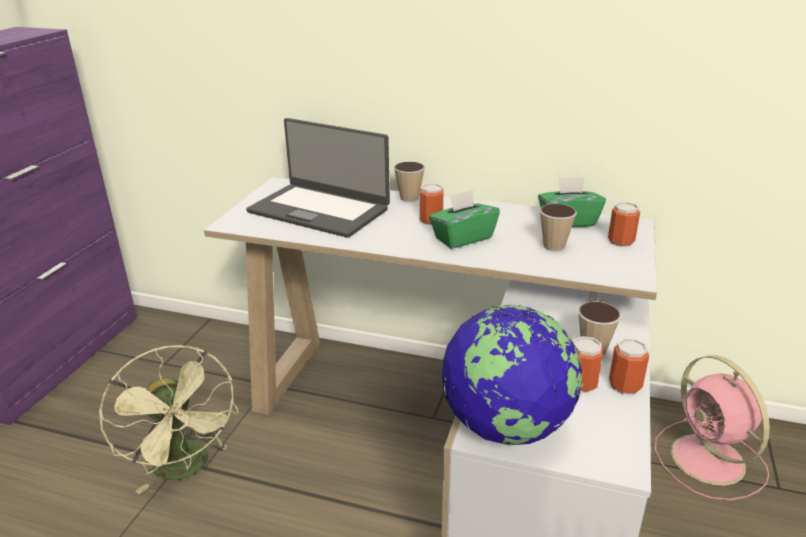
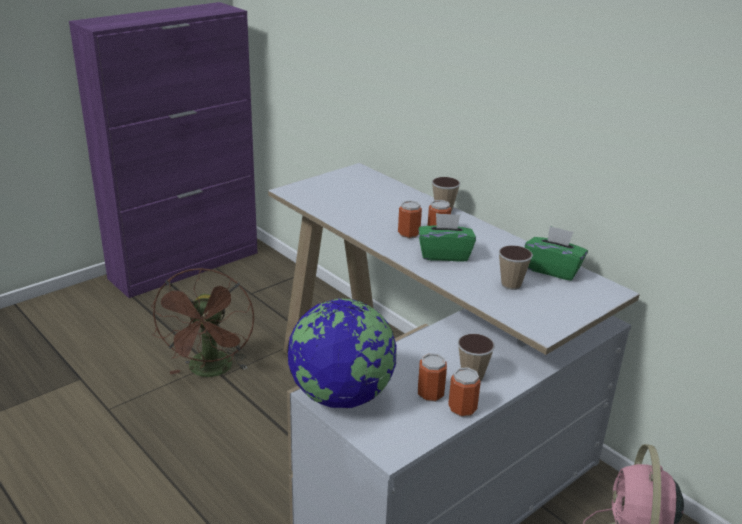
camera: 30 degrees right, 0 degrees up
(187, 469) = (211, 371): green fan -> brown fan
(319, 210) = (363, 199): laptop -> none
(621, 241) = (576, 300): can -> can (408, 234)

